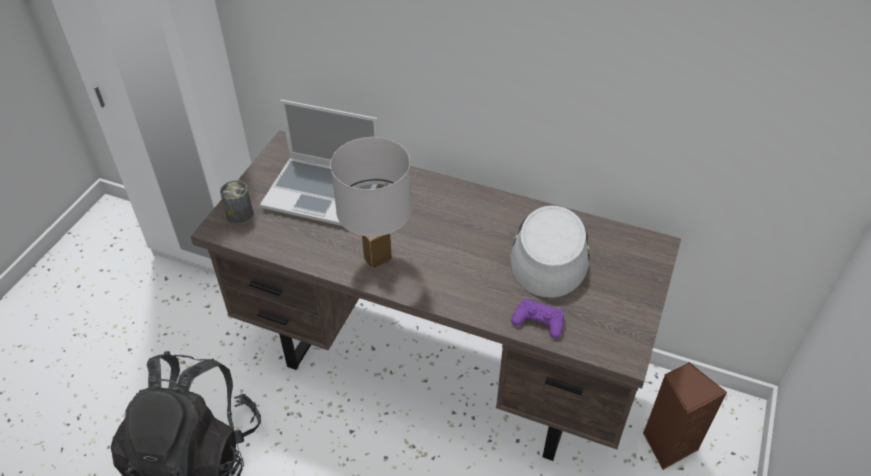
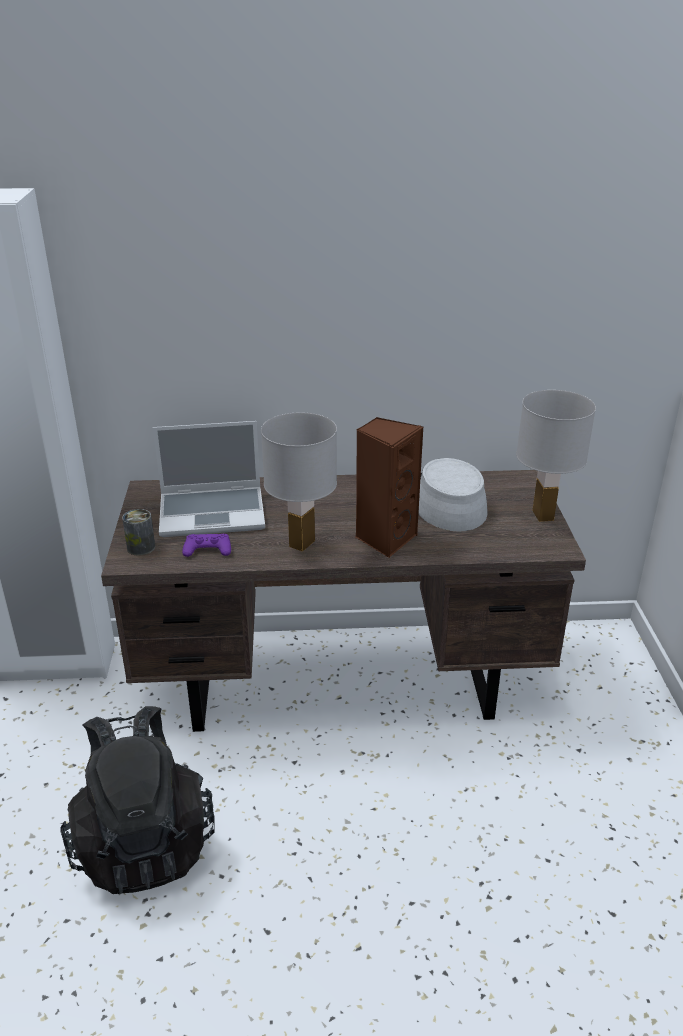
camera: 25 degrees left, 15 degrees down
(538, 321) = (474, 547): purple game controller -> purple game controller (208, 549)
(639, 303) = (542, 515): none -> white table lamp
(667, 443) = (578, 673): brown speaker -> brown speaker (385, 538)

